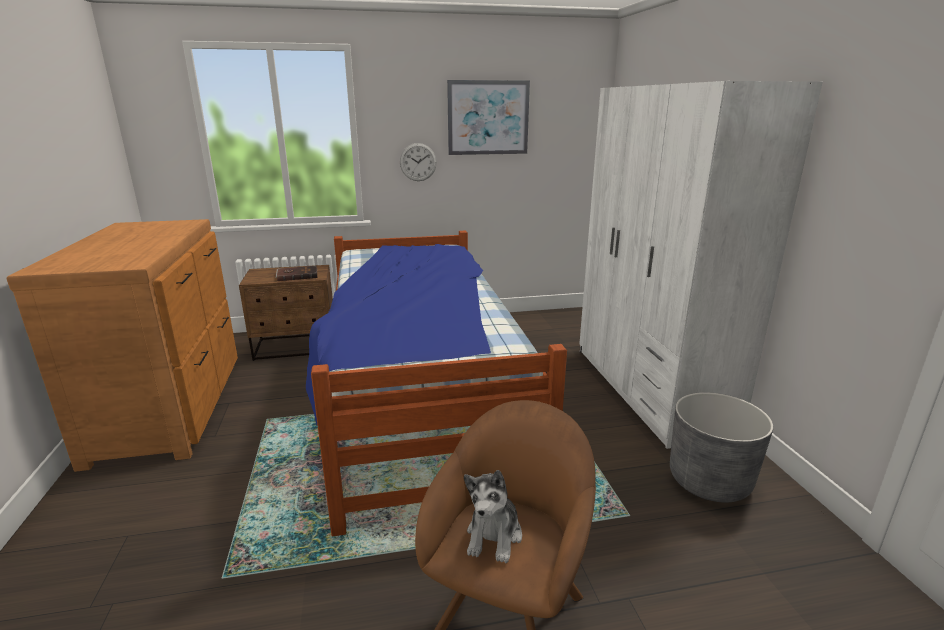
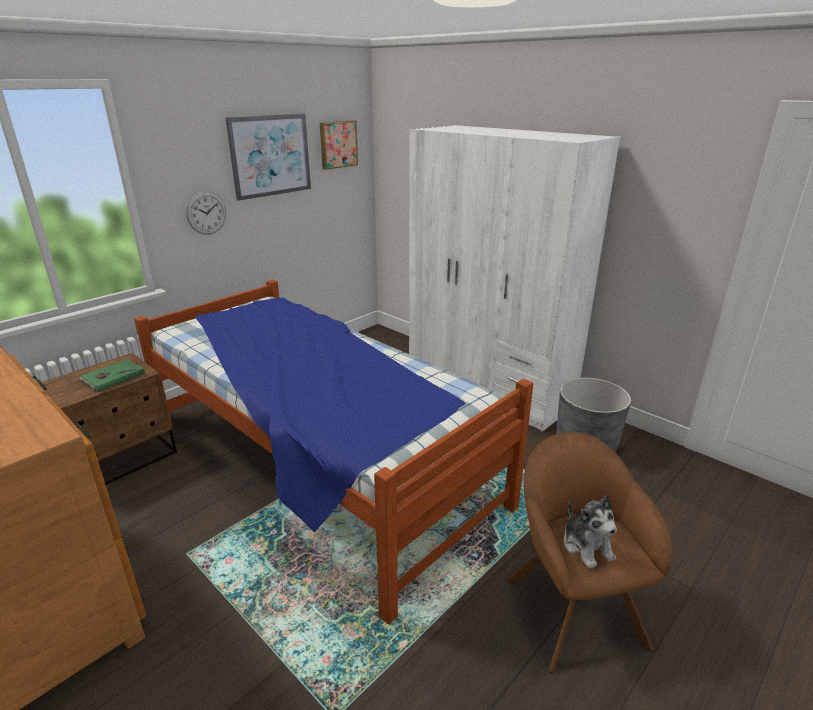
camera: 35 degrees left, 5 degrees up
(297, 275) = (112, 377): brown book -> green book
(565, 113) = (337, 144): none -> picture

